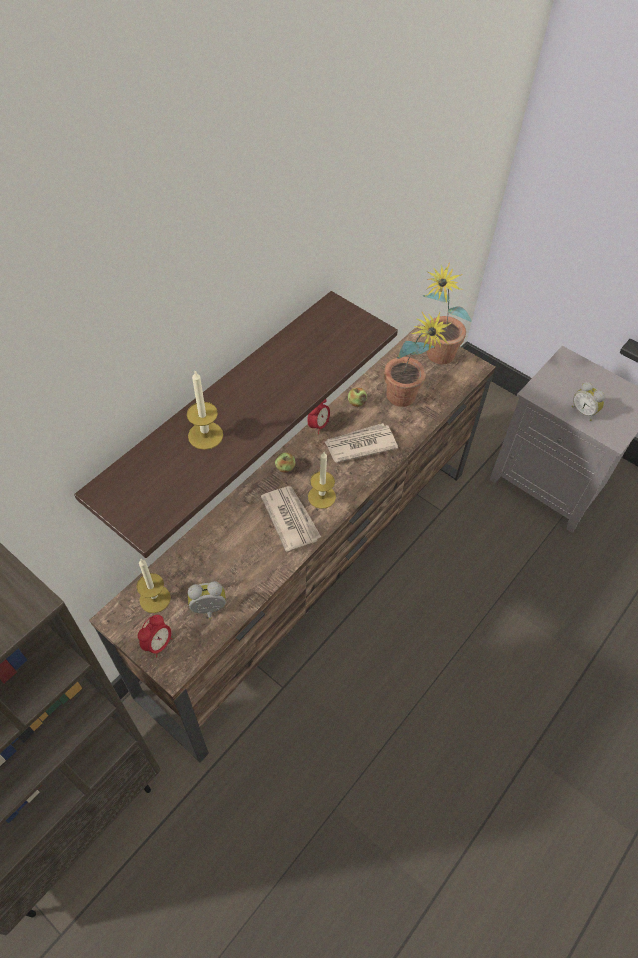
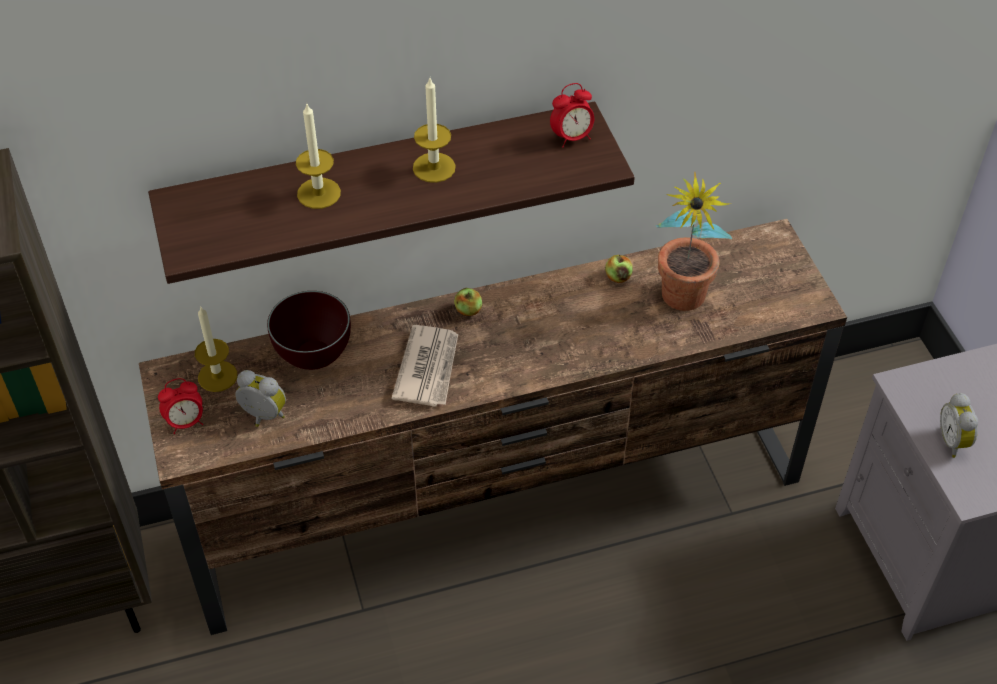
camera: 35 degrees right, 5 degrees down
(213, 550) = (316, 359): none -> brown bowl
(318, 425) = (547, 281): alarm clock -> alarm clock (572, 138)
(321, 496) = (484, 362): candle -> candle (434, 167)
(360, 445) = (580, 327): newspaper -> none
(435, 359) = (769, 271): potted plant -> none

